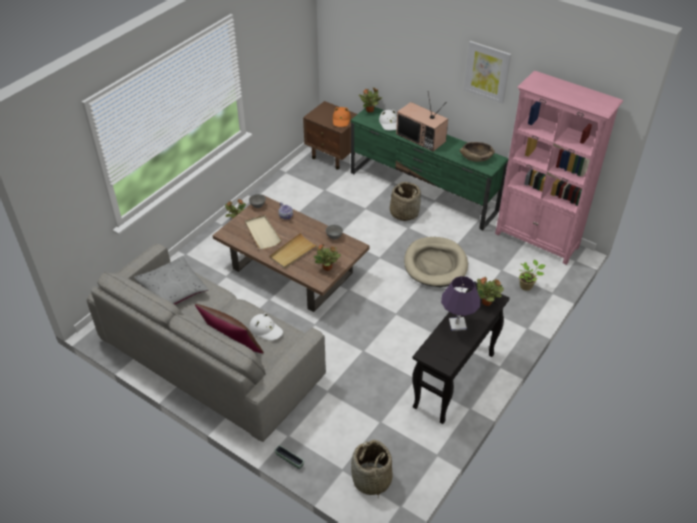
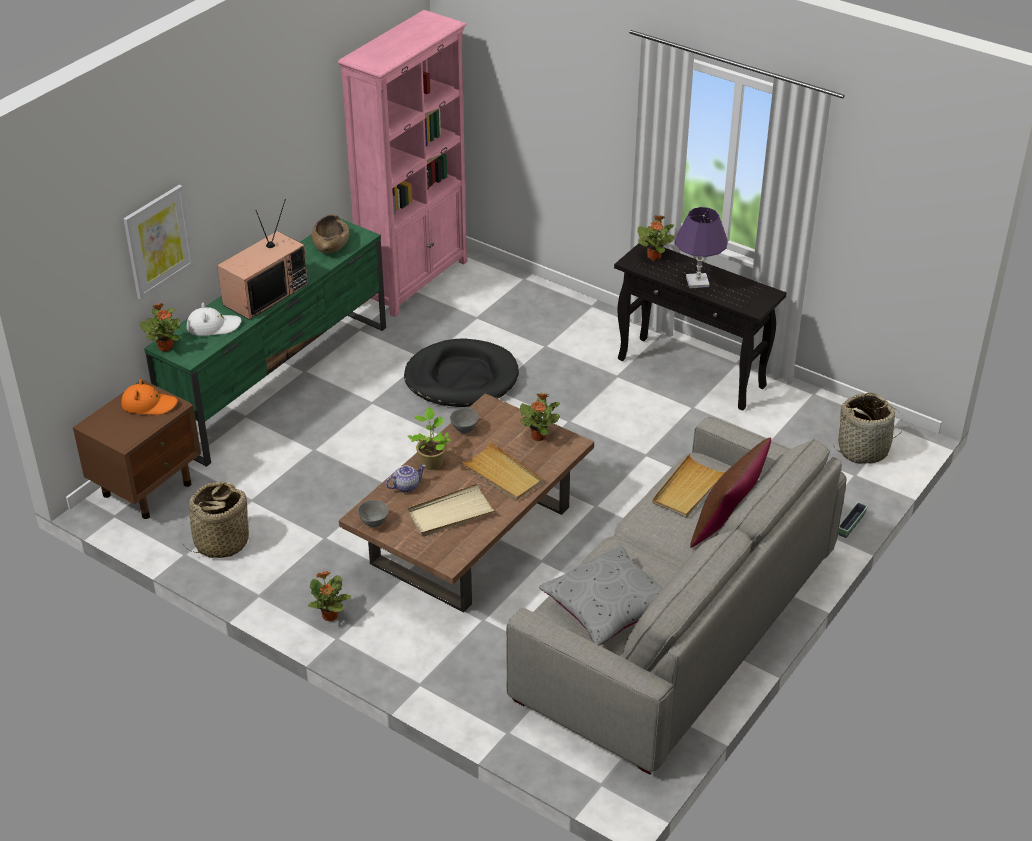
camera: 90 degrees left, 5 degrees down
(266, 329) = (688, 489): white hat -> beige tray
(404, 213) = (332, 405): basket -> basket (221, 542)
(435, 264) = (461, 378): beige dog bed -> black dog bed
(487, 71) = (284, 119): picture -> picture (158, 241)
(527, 286) = (510, 298): potted plant -> potted plant (431, 462)

